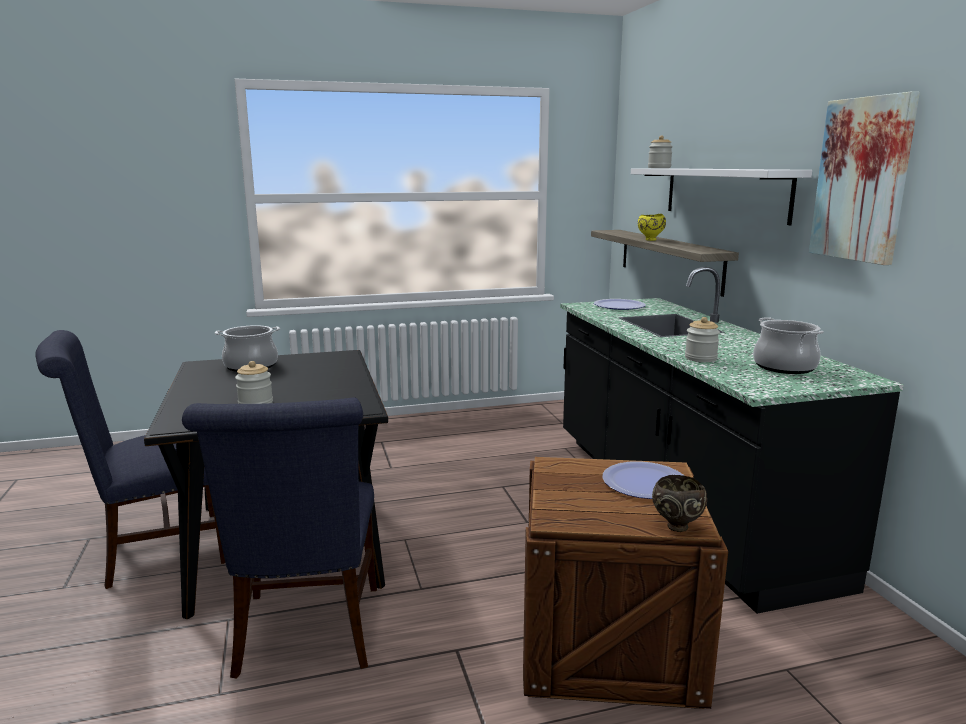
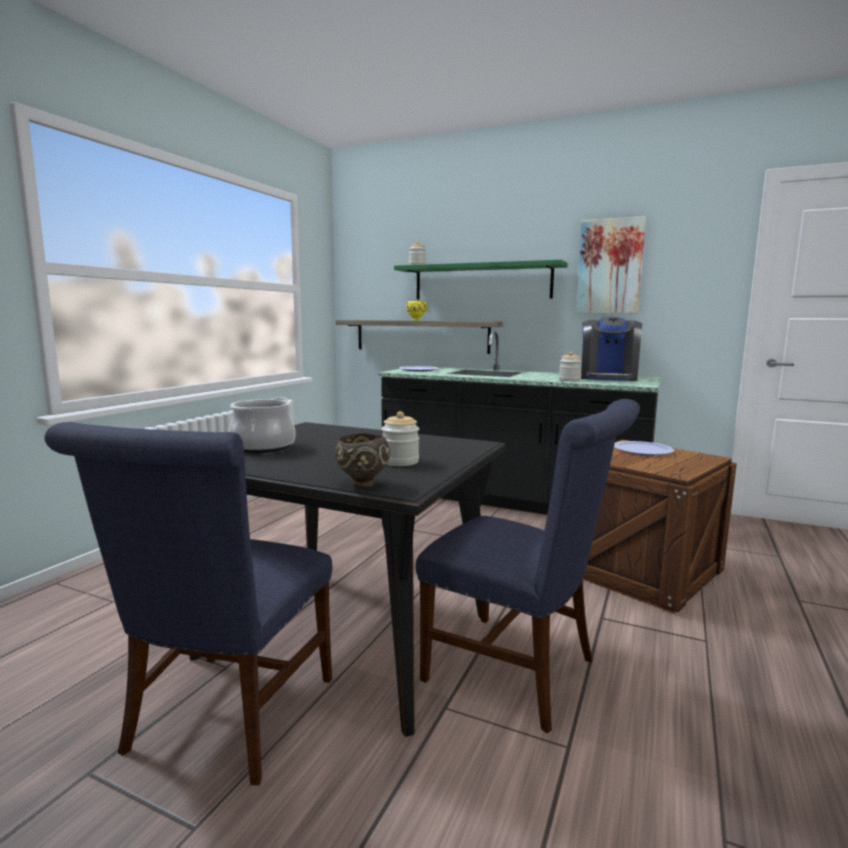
camera: 50 degrees left, 5 degrees down
(676, 526) = (708, 459): brown bowl -> brown bowl (362, 484)
(724, 193) = (481, 282): white shelf -> green shelf
(785, 367) = (608, 378): cooking pot -> coffee machine

